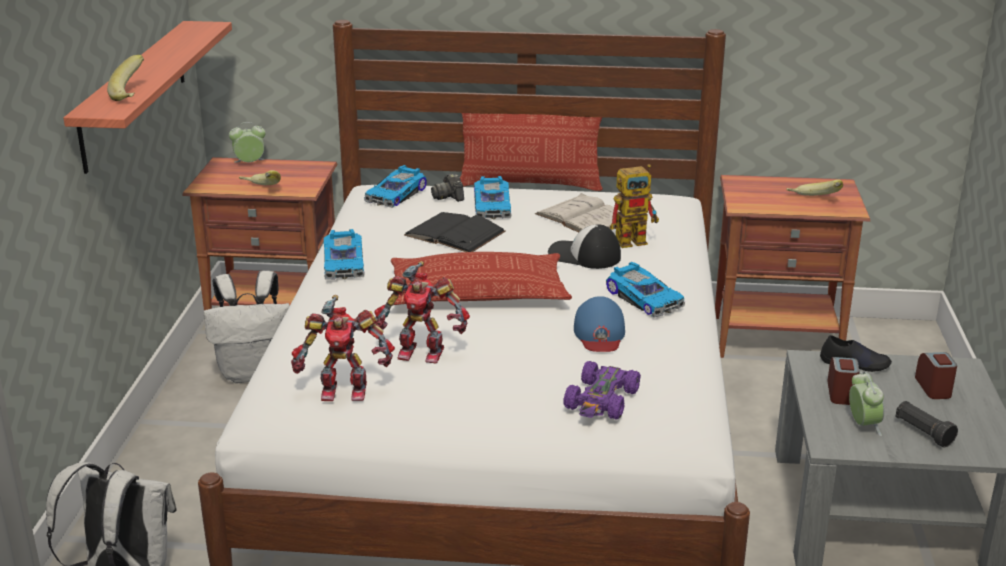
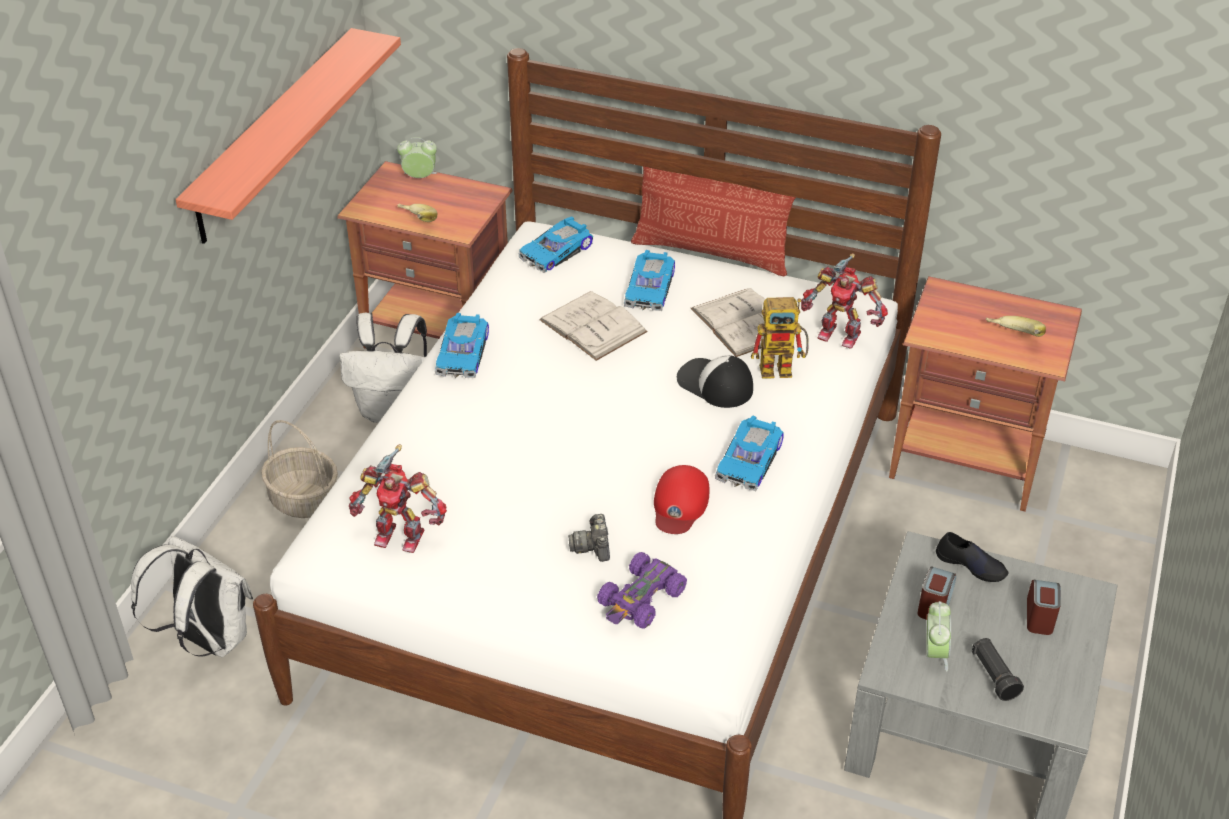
camera: 15 degrees right, 15 degrees up
(133, 95) = (253, 169): banana -> none
(187, 449) = (303, 500): none -> basket
(421, 352) = (492, 497): toy robot -> toy robot (840, 334)
(449, 196) = (611, 264): camera -> camera (592, 546)
(455, 233) = (593, 326): black book -> white book
(478, 292) = (581, 421): pillow -> none
(599, 333) = (680, 504): blue cap -> red cap
(645, 298) = (751, 461): toy car -> toy car turned 45 degrees clockwise

